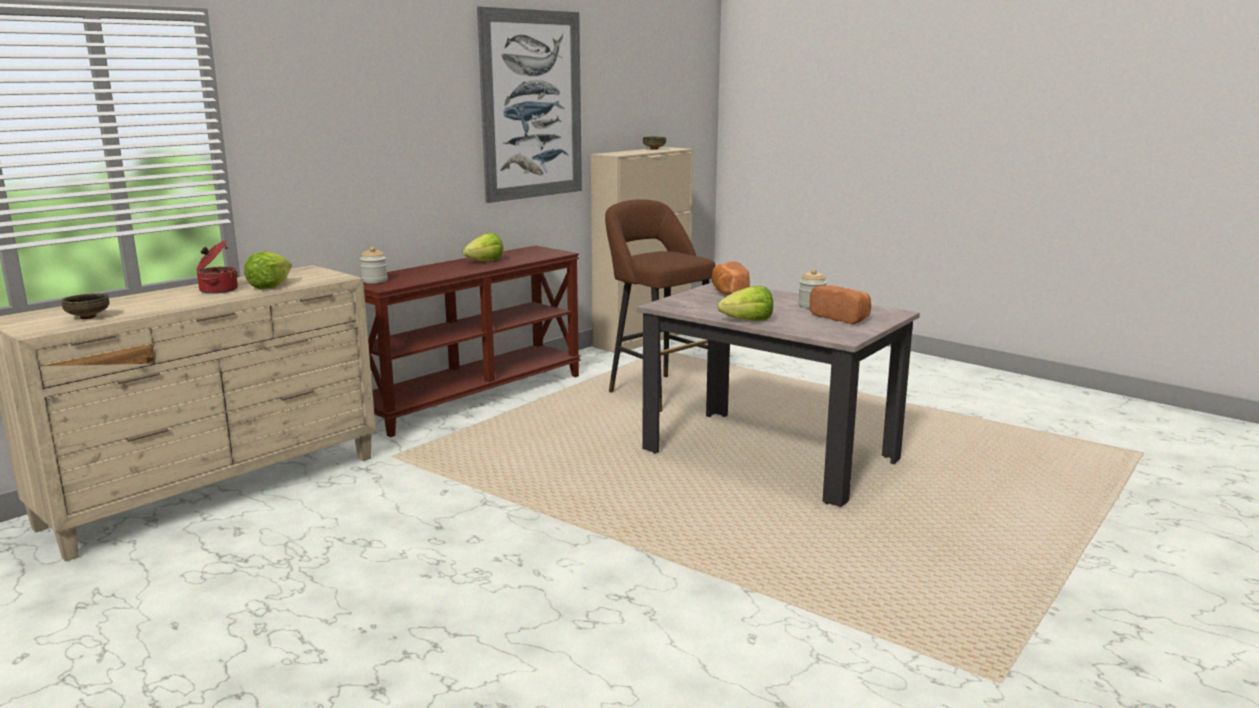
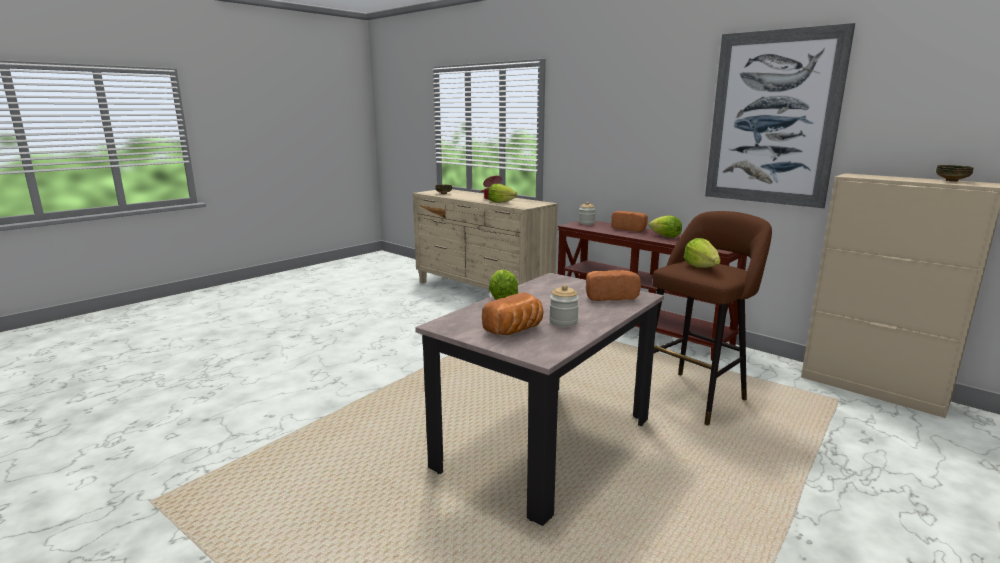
camera: 90 degrees right, 0 degrees up
(431, 268) = (630, 229): none -> bread
(664, 256) = (701, 267): none -> lettuce

